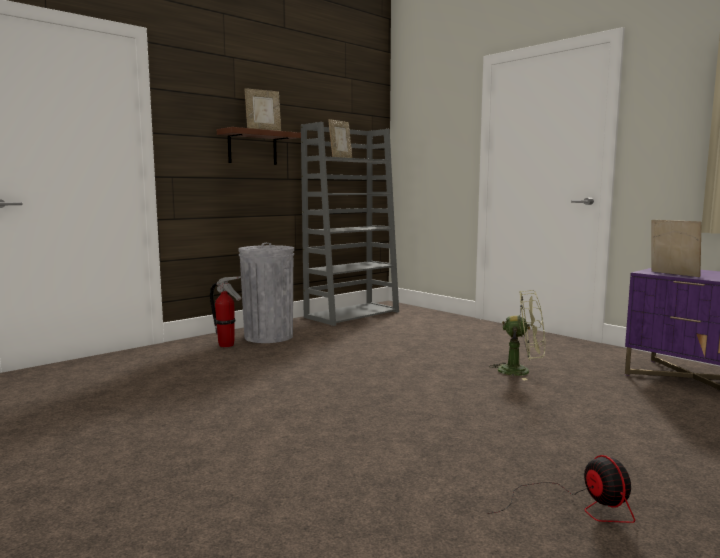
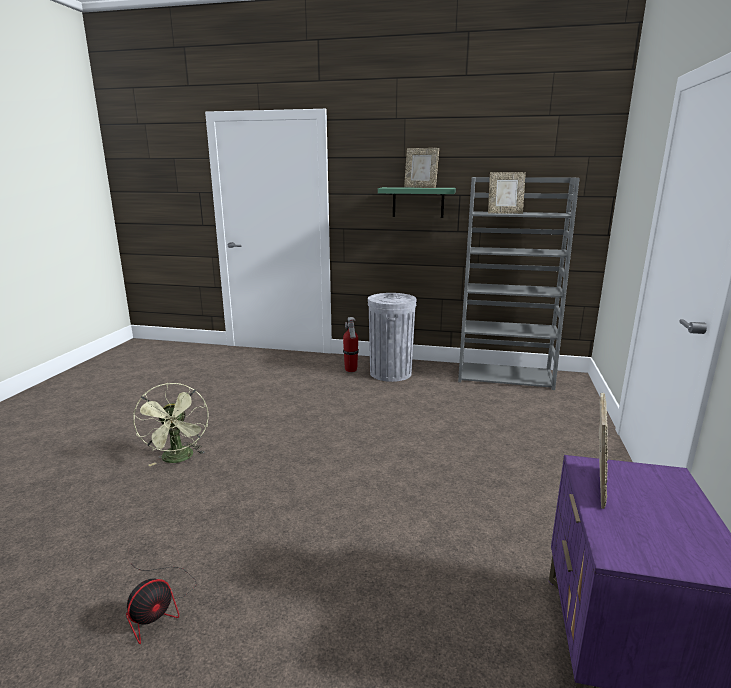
camera: 55 degrees right, 10 degrees up
(252, 148) = (418, 202): brown shelf -> green shelf
(521, 371) = (459, 505): green fan -> green fan (179, 459)

